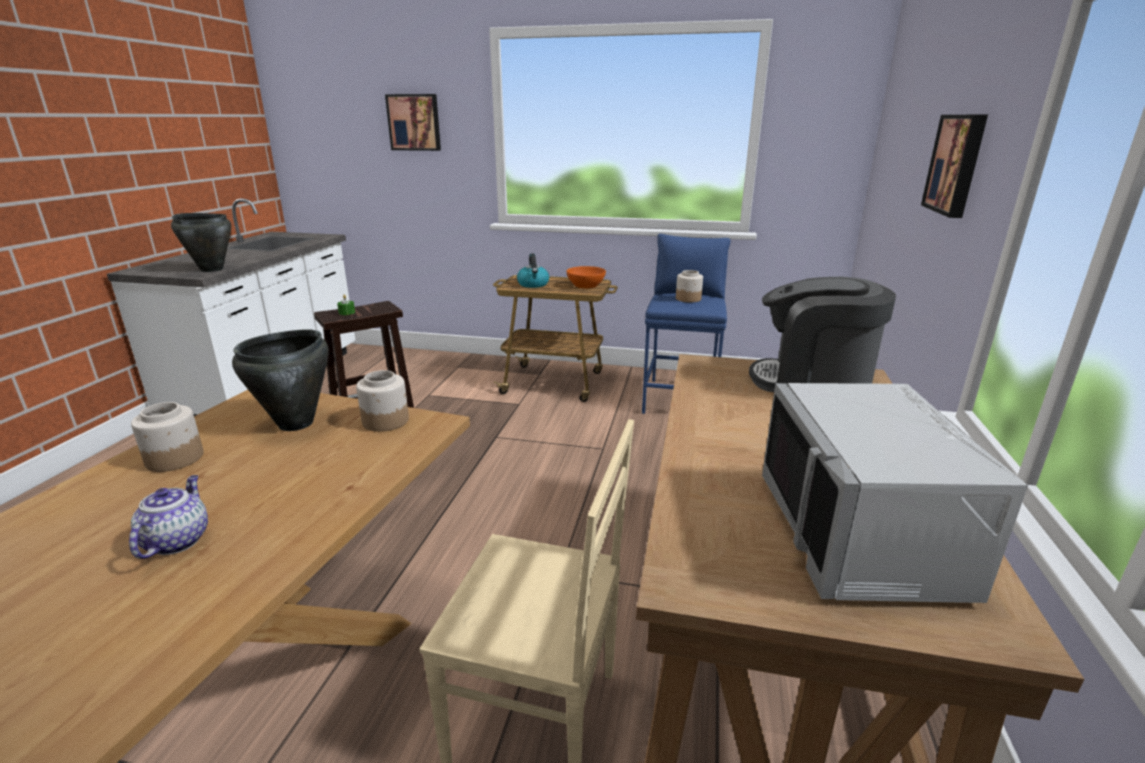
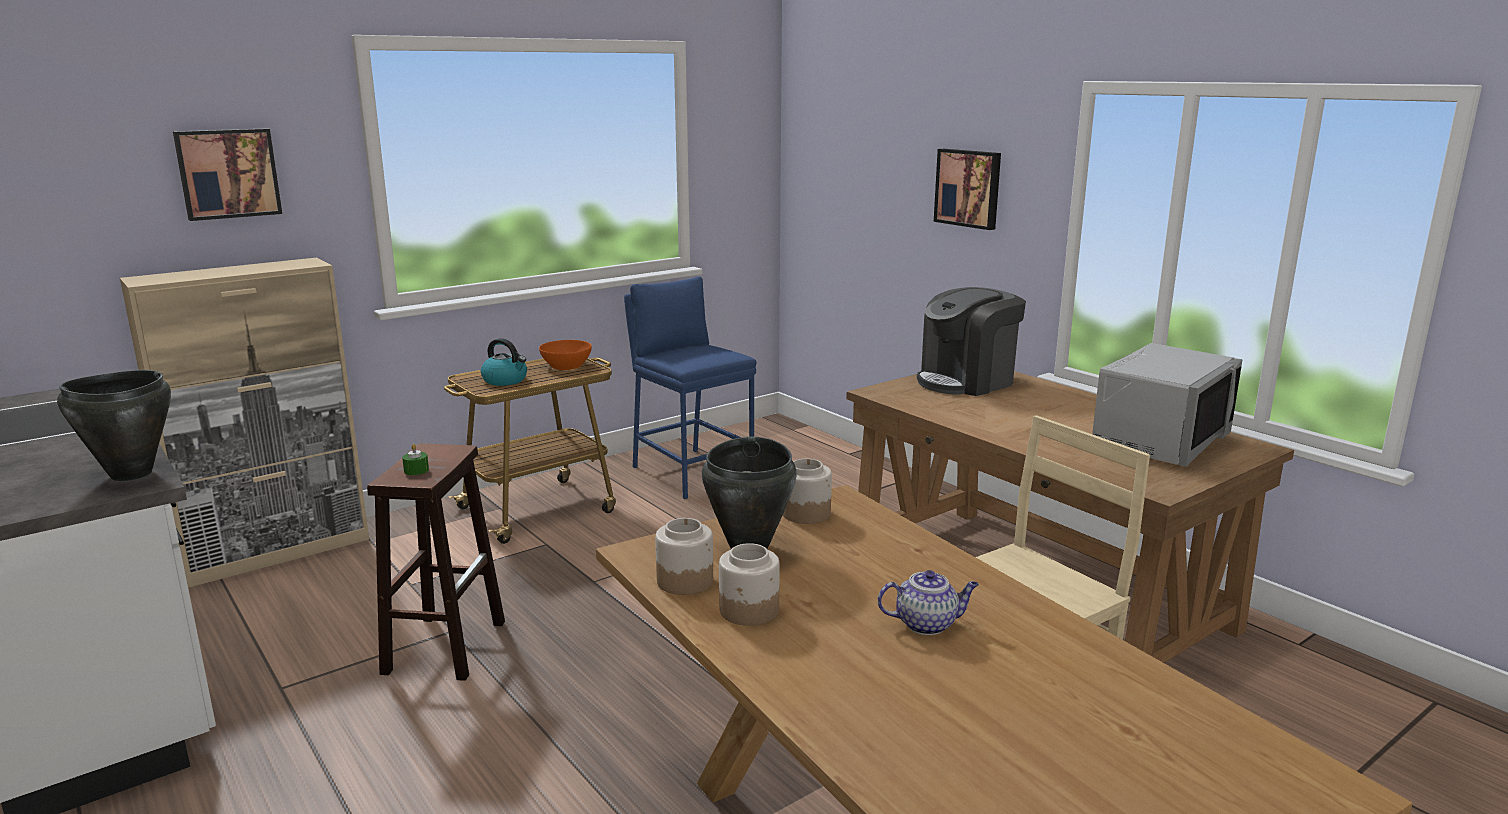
camera: 50 degrees left, 5 degrees down
(177, 540) = (927, 624): teapot -> teapot turned 135 degrees clockwise
(420, 355) = (277, 552): none -> beige cabinet
(688, 299) = (694, 351): jar -> jar (685, 581)
(861, 535) = (1158, 440): grey microwave -> grey microwave turned 90 degrees counterclockwise

